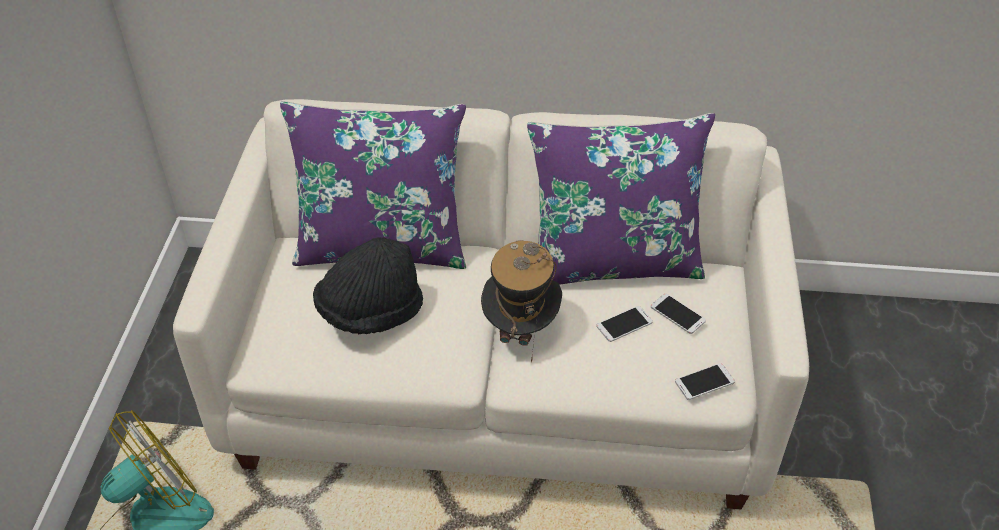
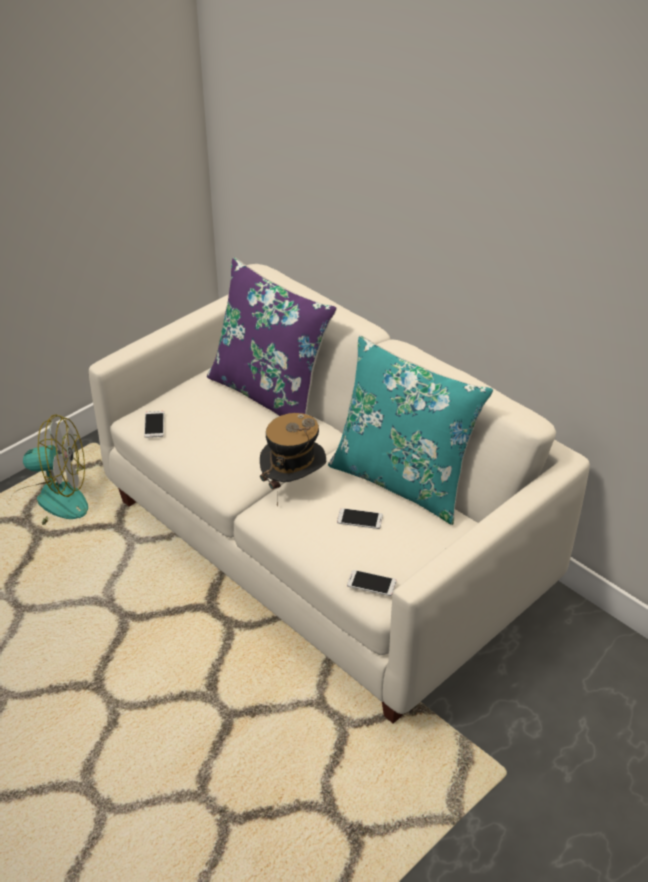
camera: 40 degrees right, 5 degrees down
(370, 311) = (216, 424): black hat -> none
(612, 262) = (402, 480): purple pillow -> turquoise pillow
(677, 314) = (403, 534): phone -> phone (154, 424)

